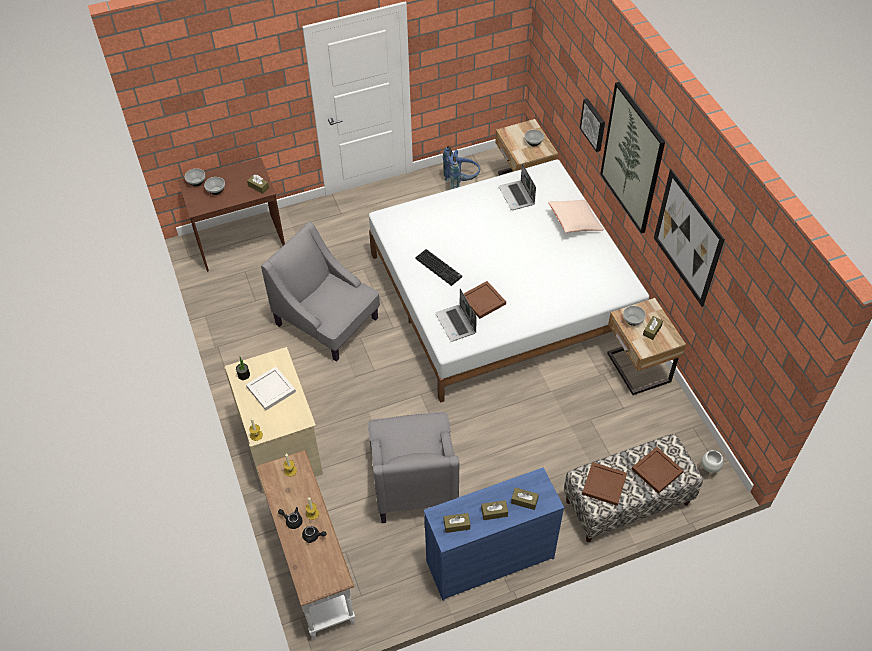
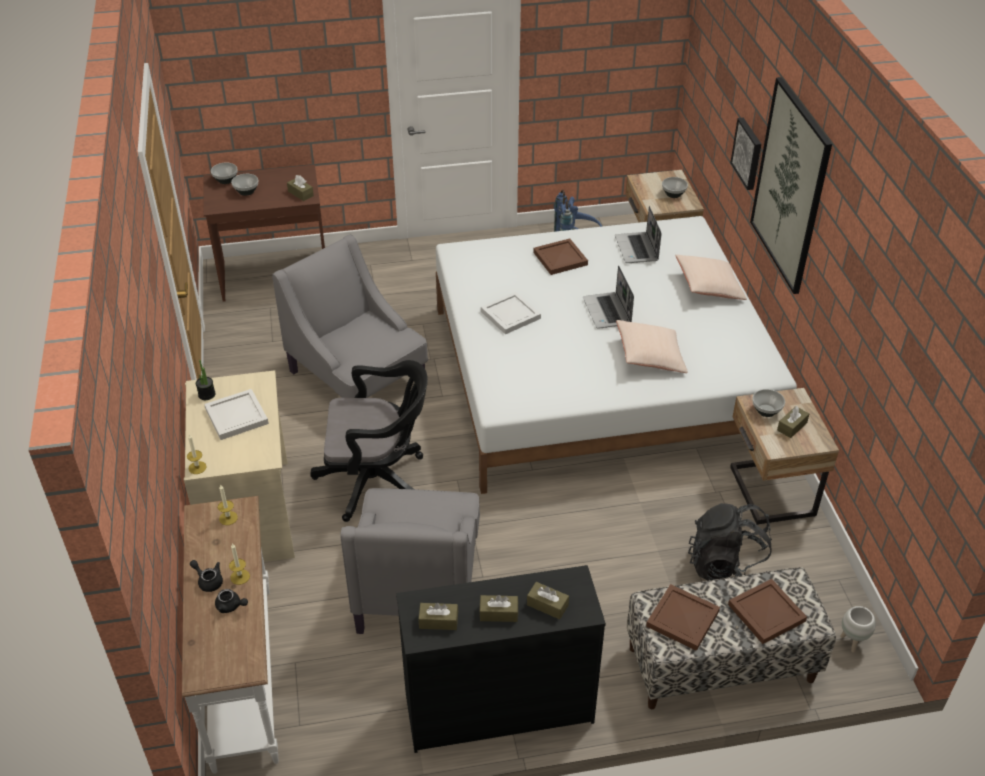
camera: 10 degrees right, 10 degrees down
(365, 404) = (378, 480): none -> black office chair
(439, 267) = (511, 315): keyboard -> white tray
(456, 324) = (516, 382): laptop -> laptop (607, 312)
(483, 300) = (560, 359): brown tray -> brown tray (560, 258)
(489, 559) = (498, 707): blue dresser -> black dresser
(545, 287) = (650, 356): none -> beige pillow
(618, 430) = (727, 566): none -> black backpack
(687, 238) = (851, 284): picture -> none

